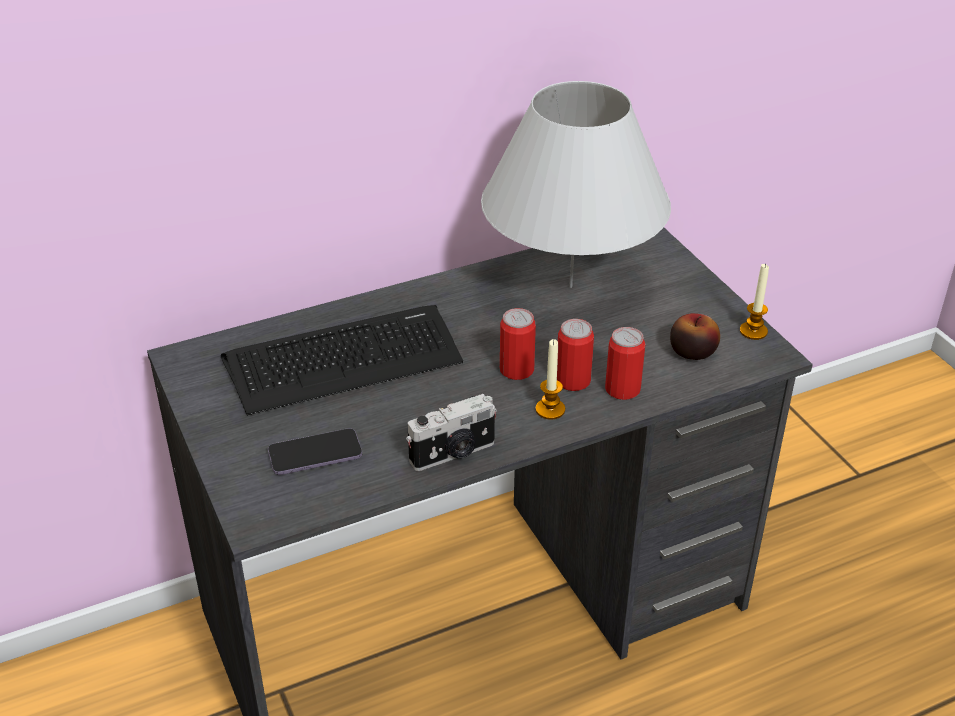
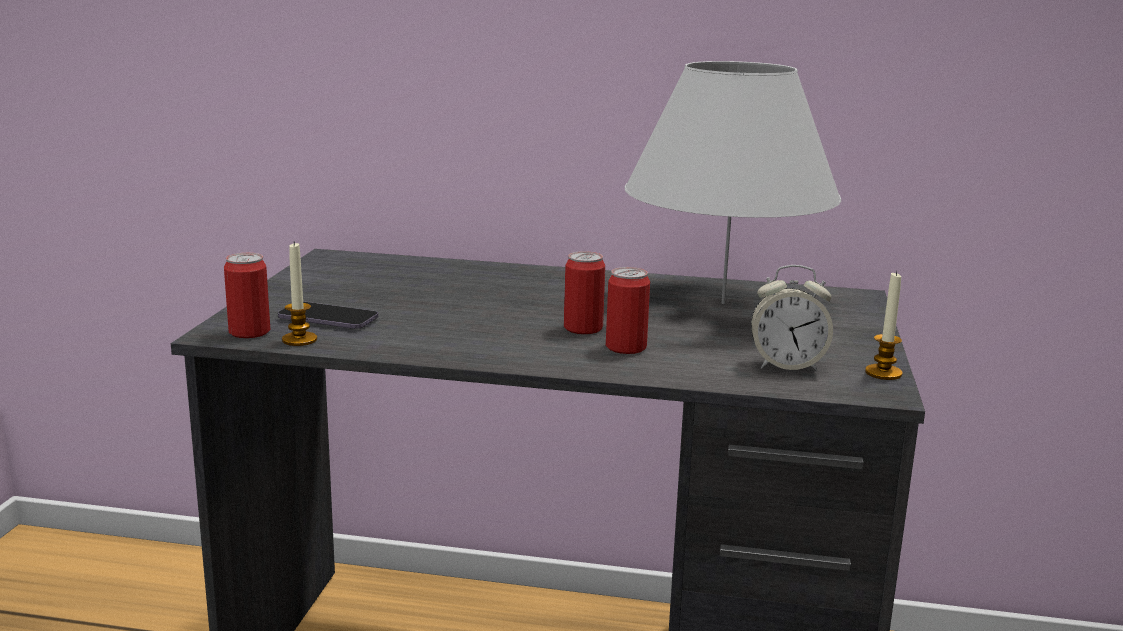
camera: 35 degrees right, 20 degrees down
(343, 360) = (444, 286): keyboard -> none
(454, 454) = (437, 351): camera -> none
(550, 409) = (572, 355): candle -> candle (299, 340)
(622, 389) = (667, 365): can -> can (249, 332)
(692, 351) = (787, 365): apple -> alarm clock

